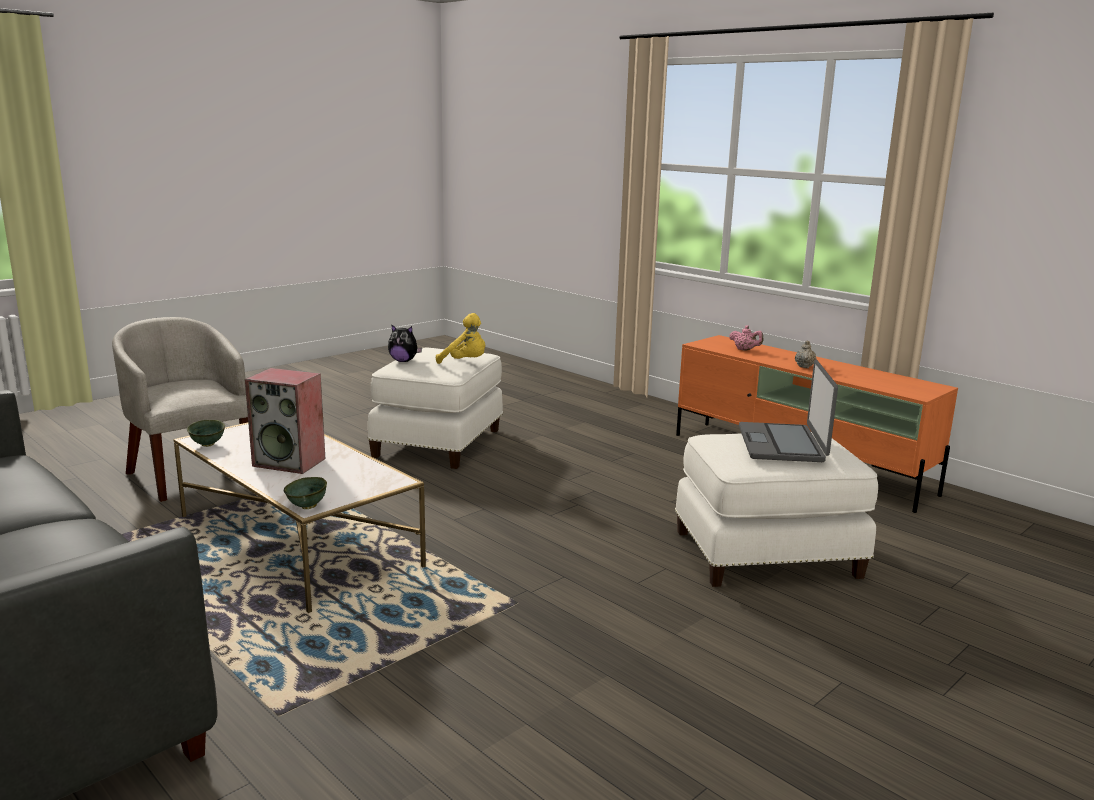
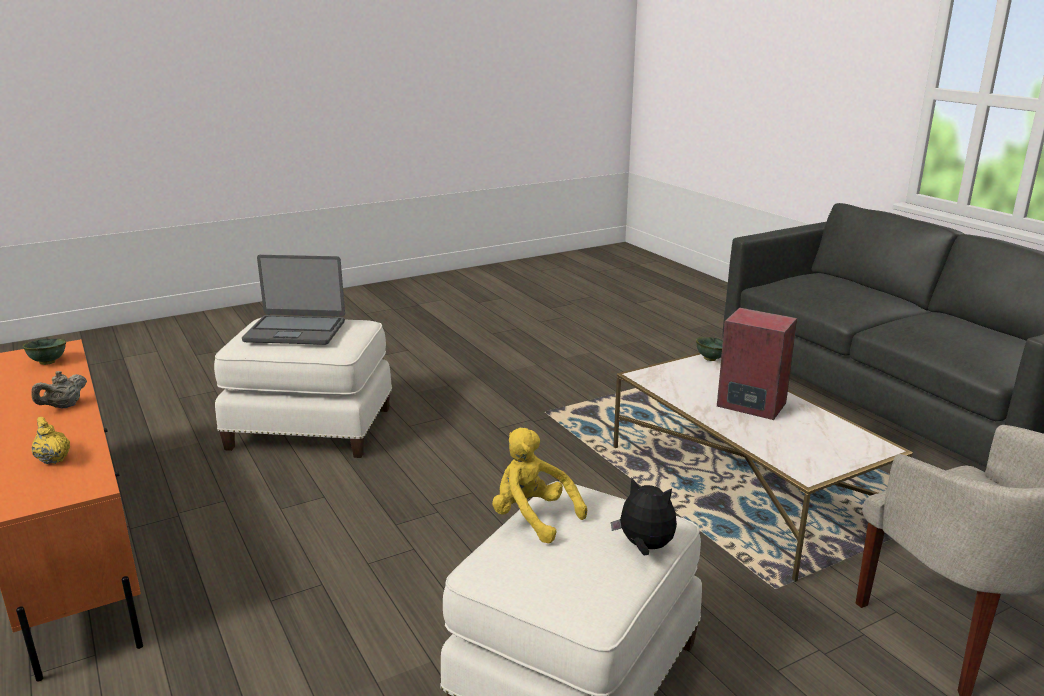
camera: 165 degrees left, 5 degrees up
(208, 444) = (859, 437): green bowl -> green bowl (47, 362)
(745, 350) = (53, 459): pink teapot -> yellow teapot
(782, 444) = (296, 331): laptop -> laptop turned 75 degrees clockwise

